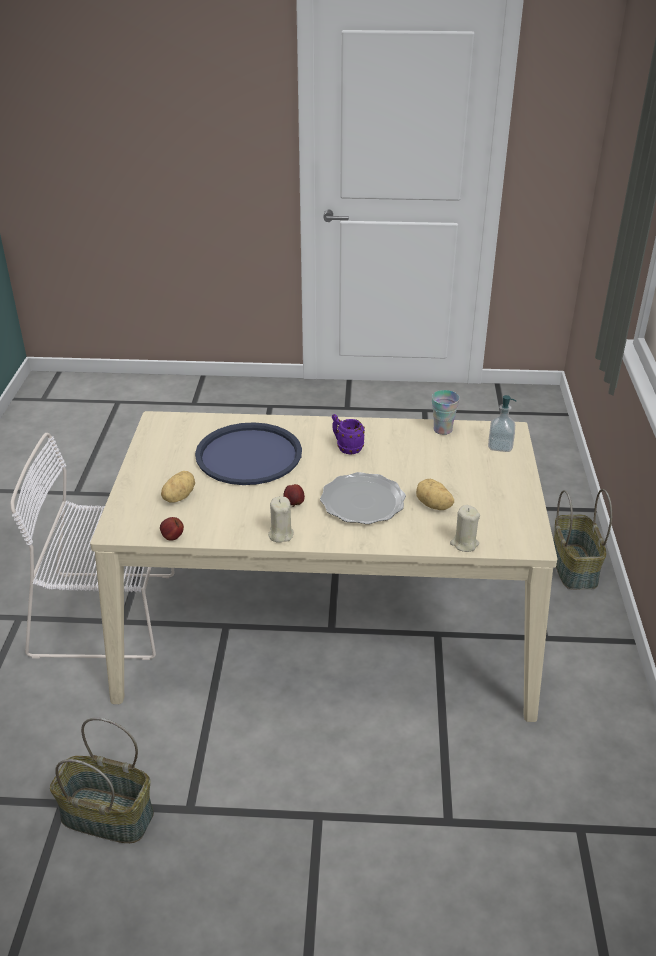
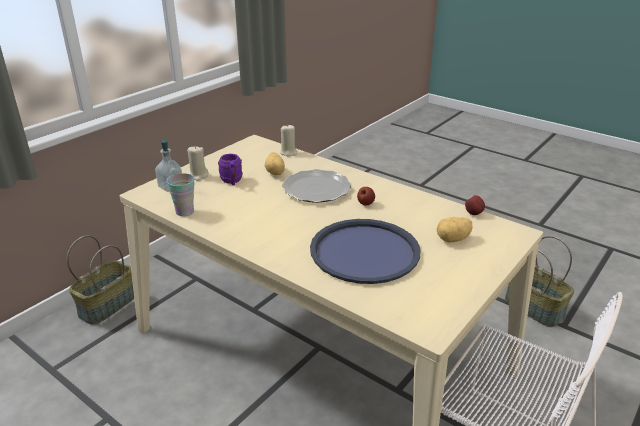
camera: 145 degrees left, 5 degrees down
(280, 534) = (393, 190): beige candle -> beige candle (198, 176)
(346, 447) = (277, 227): purple mug -> purple mug (232, 182)

